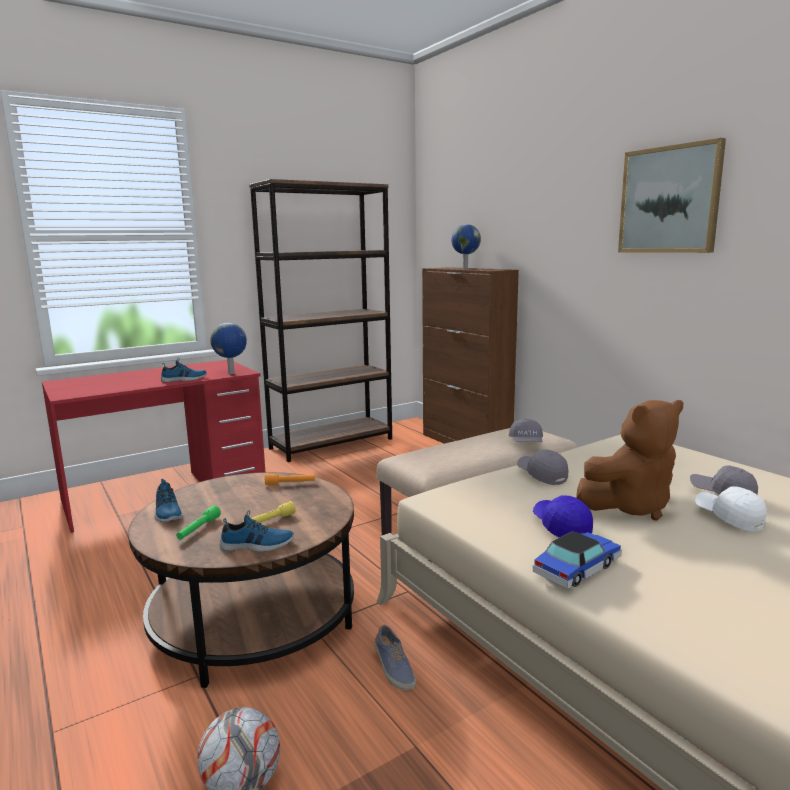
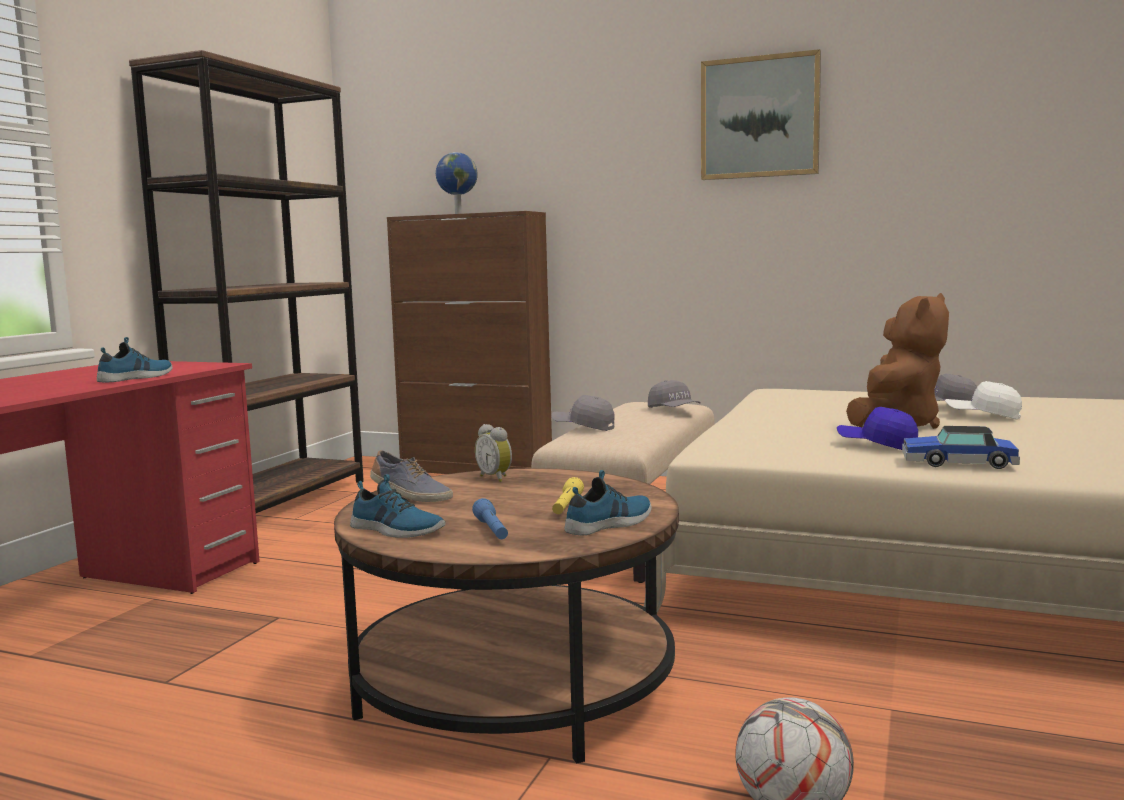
camera: 35 degrees left, 5 degrees down
(198, 529) = (492, 531): green flashlight -> blue flashlight
(231, 373) = (202, 367): globe -> none
(290, 483) = (496, 478): orange flashlight -> alarm clock
(393, 668) = (763, 666): shoe -> shoe (410, 495)
(542, 475) = (767, 422): grey cap -> grey cap (583, 427)
(577, 568) = (958, 463): toy car -> toy car turned 90 degrees counterclockwise

